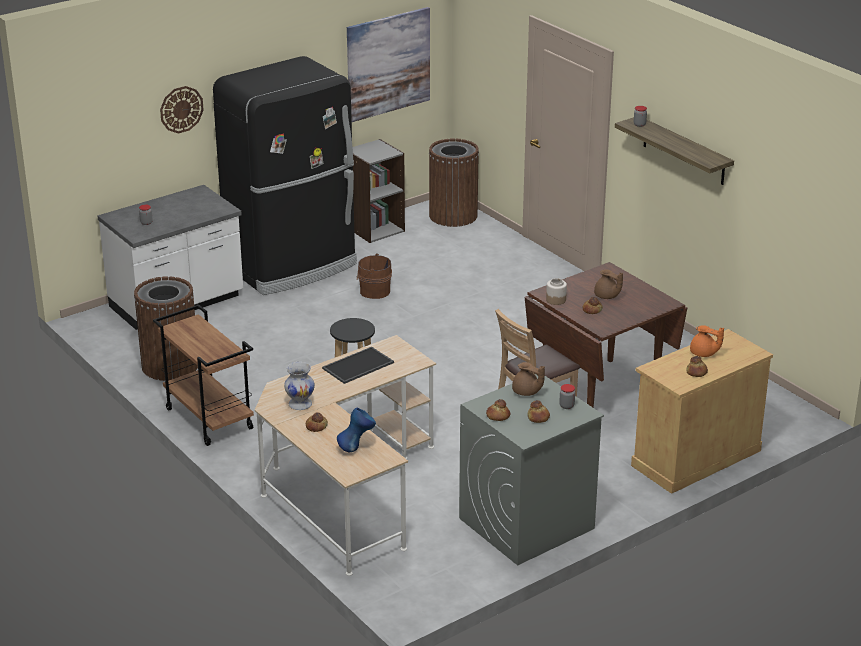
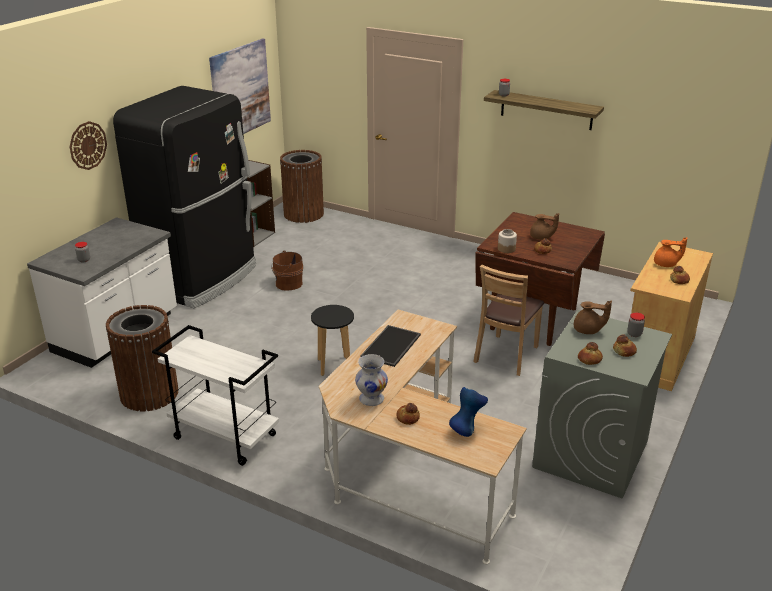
camera: 25 degrees left, 0 degrees up
(208, 419) = (223, 437): brown cart -> white cart

